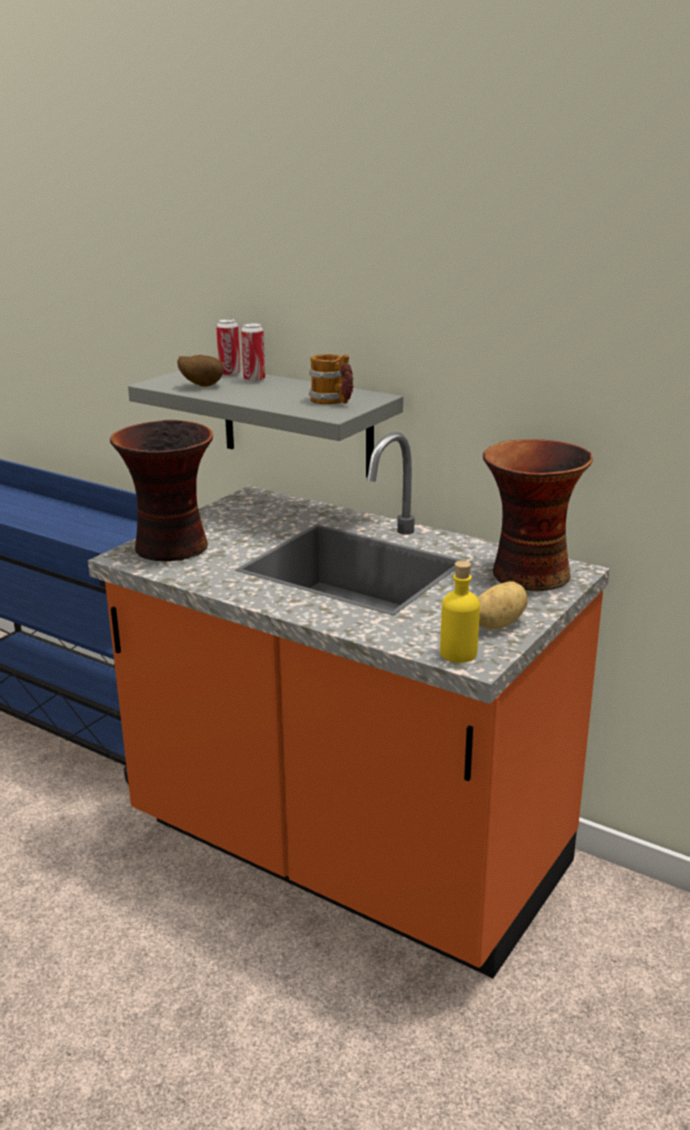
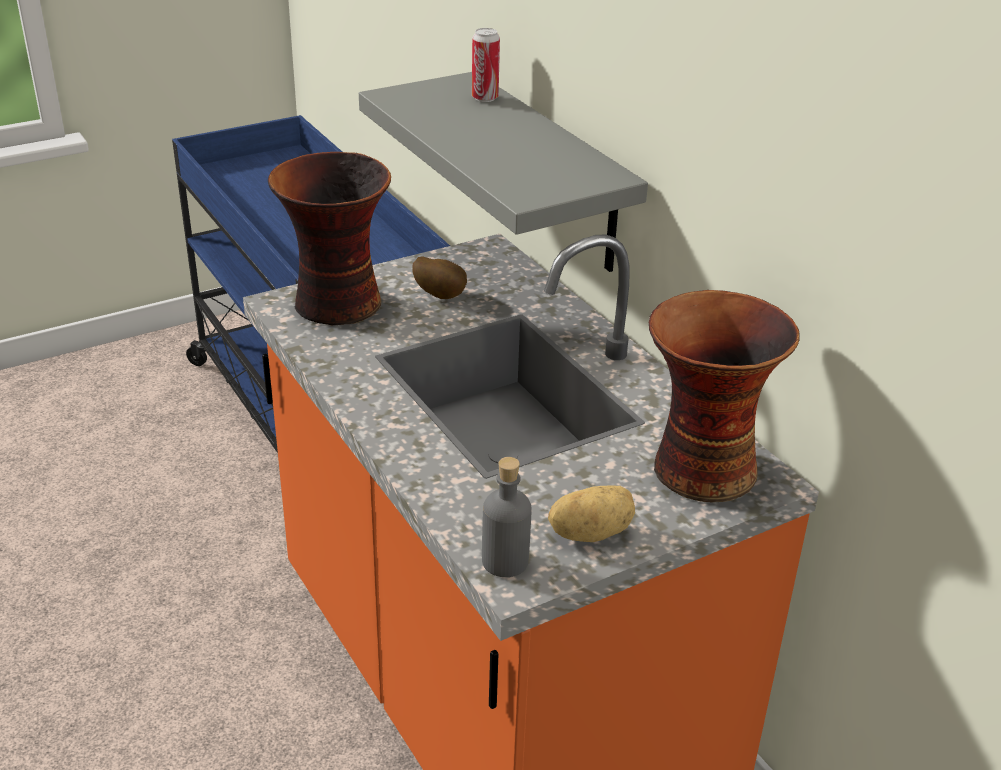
camera: 25 degrees right, 10 degrees up
(202, 386) = (433, 111): potato -> potato (441, 295)
(254, 380) = (502, 113): can -> none
(333, 401) = (550, 173): mug -> none
(458, 653) = (505, 561): yellow bottle -> grey bottle

